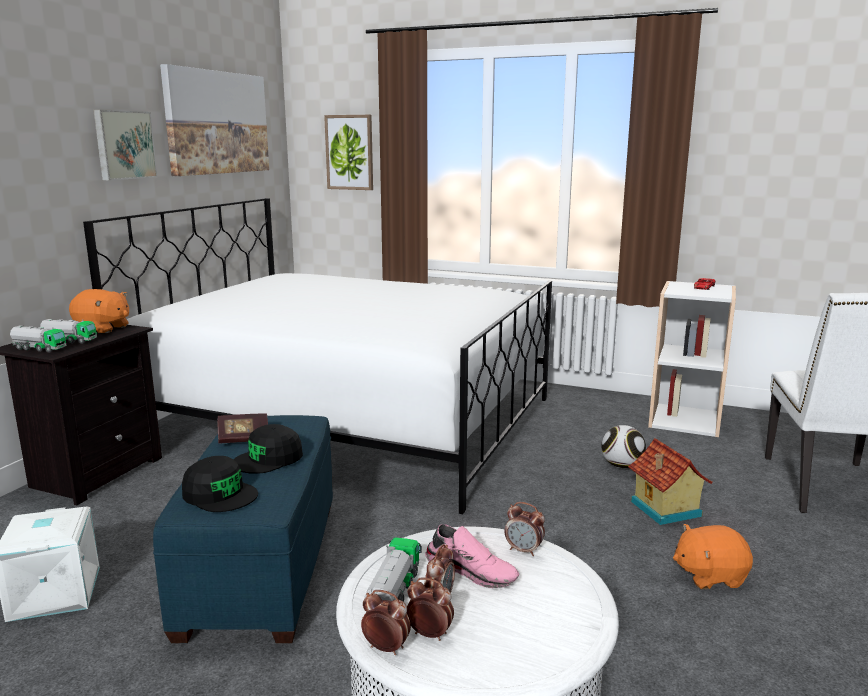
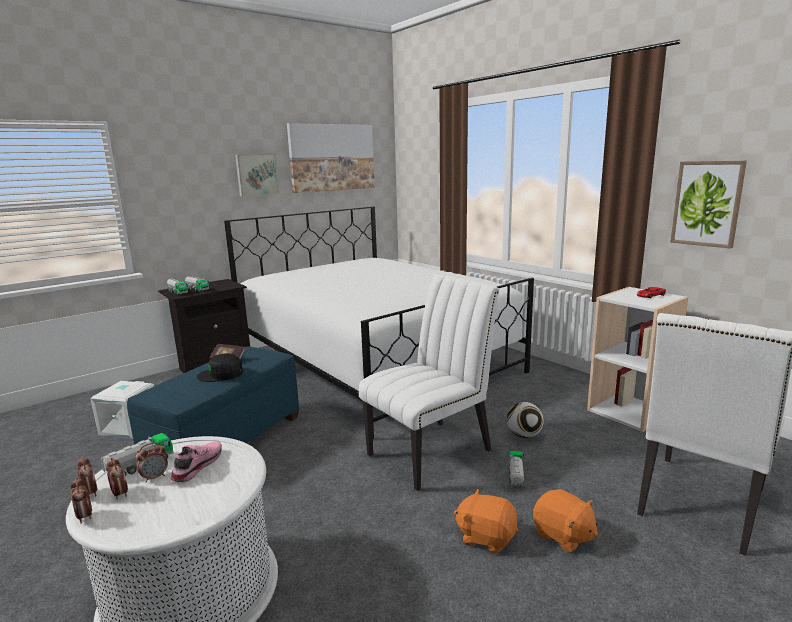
camera: 30 degrees right, 0 degrees up
(102, 328) = (223, 284): orange plush toy -> orange plush toy (563, 535)
(220, 494) = (171, 389): black cap -> none
(349, 152) = (427, 175): picture -> picture (707, 203)
(472, 570) = (197, 466): pink shoe -> pink shoe turned 135 degrees counterclockwise
(524, 550) = (240, 464): alarm clock -> alarm clock (85, 516)
(550, 510) = (429, 453): none -> white chair
(664, 509) = (516, 477): toy house -> toy truck

